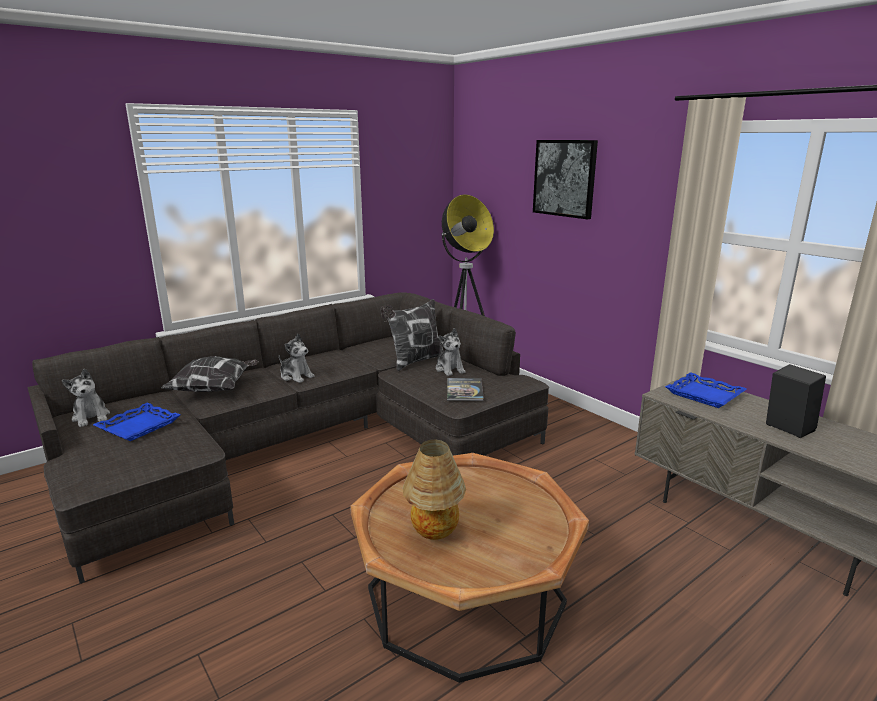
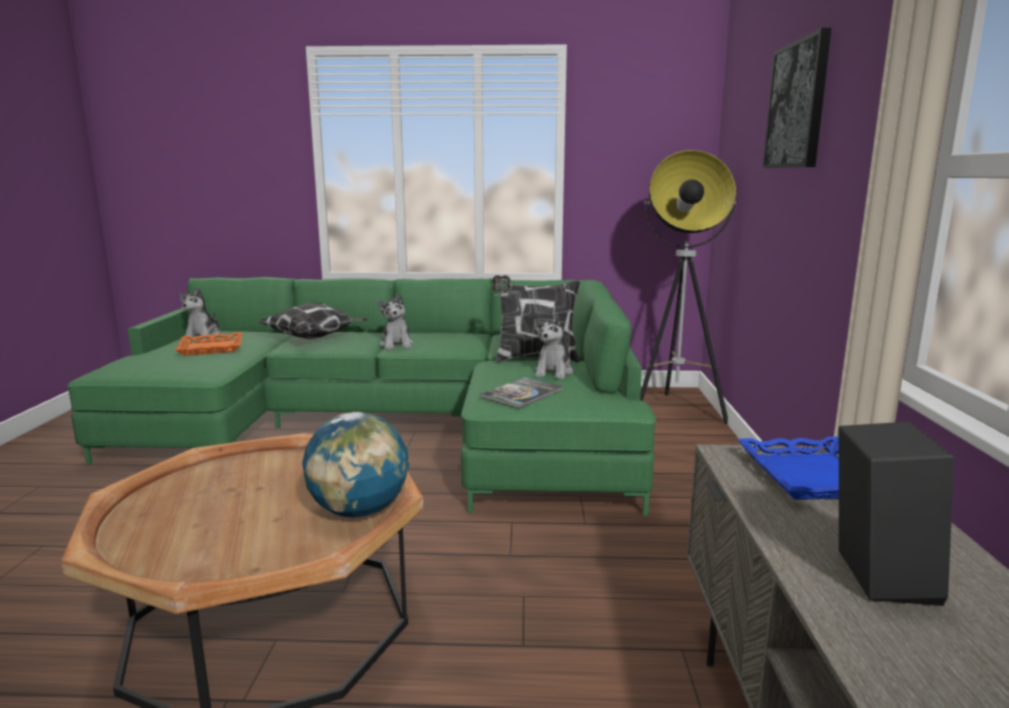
camera: 40 degrees right, 5 degrees down
(138, 426) = (211, 348): blue tray -> orange tray
(309, 443) = (396, 426): grey sofa -> green sofa
(434, 535) = (197, 503): table lamp -> none
(526, 495) = (359, 511): none -> globe

